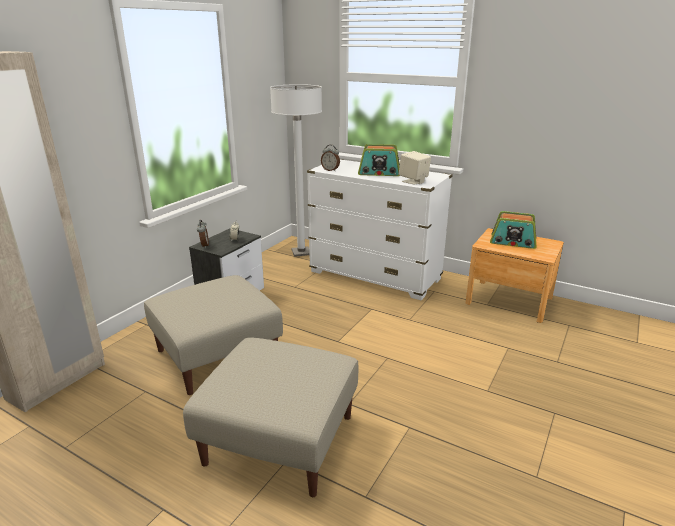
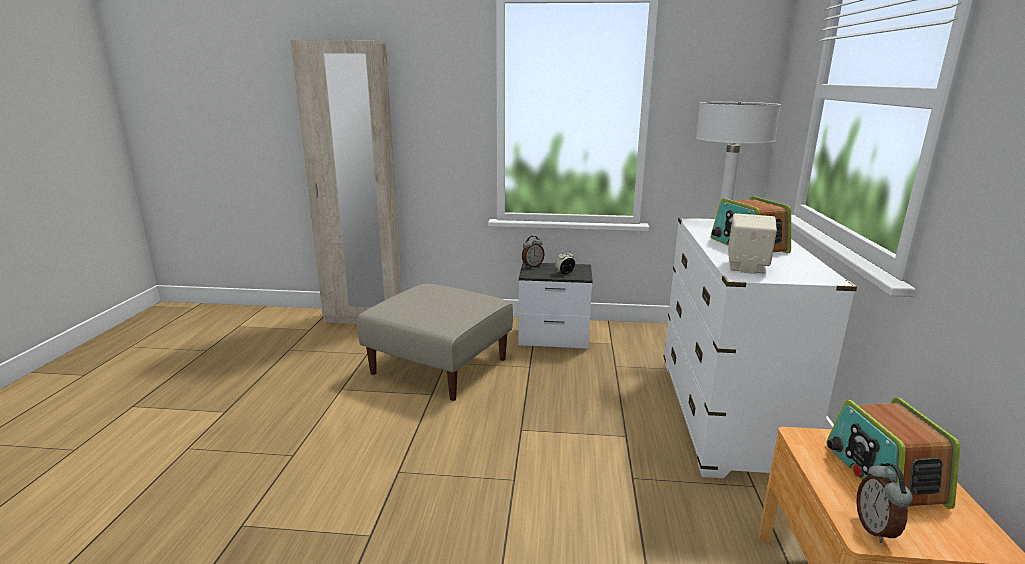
camera: 65 degrees right, 5 degrees down
(279, 439) = (321, 441): beige ottoman -> none
(330, 170) = (701, 225): alarm clock -> alarm clock (876, 529)

